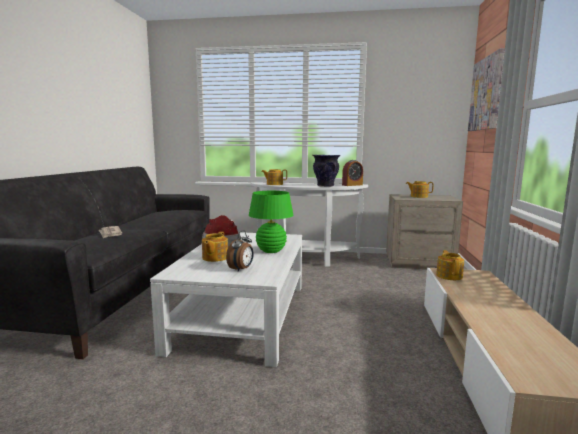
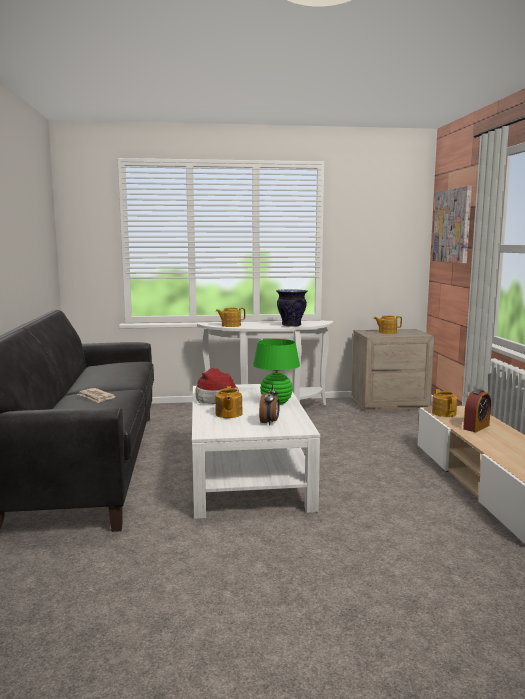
camera: 15 degrees left, 0 degrees up
(352, 185) = (317, 322): alarm clock -> alarm clock (476, 427)

